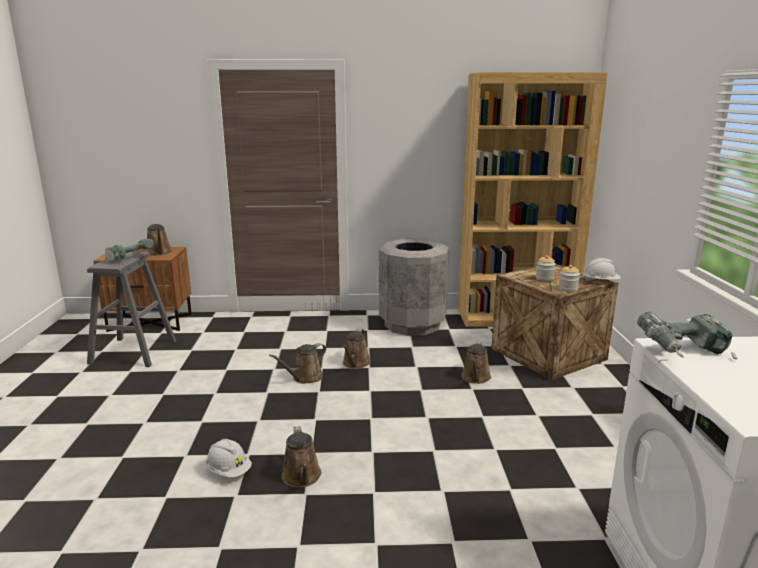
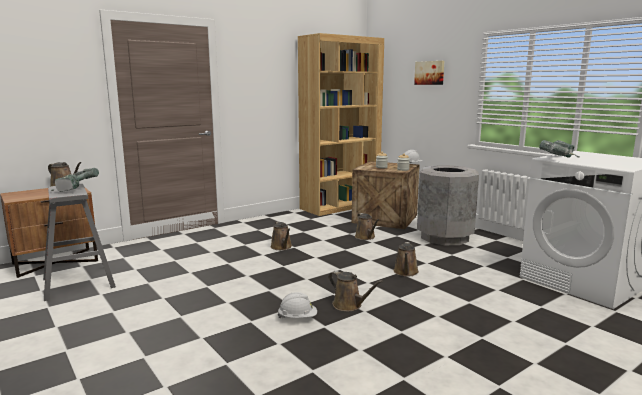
camera: 35 degrees left, 5 degrees down
(305, 378) = (261, 262): brown watering can -> brown watering can (406, 272)
(412, 324) = (283, 221): grey trash can -> grey trash can (444, 237)
(655, 135) = (430, 73): none -> picture

